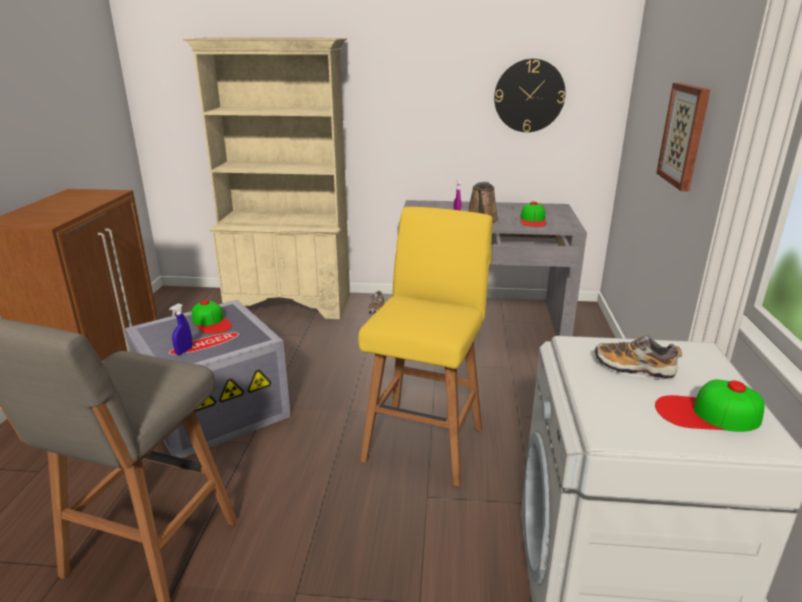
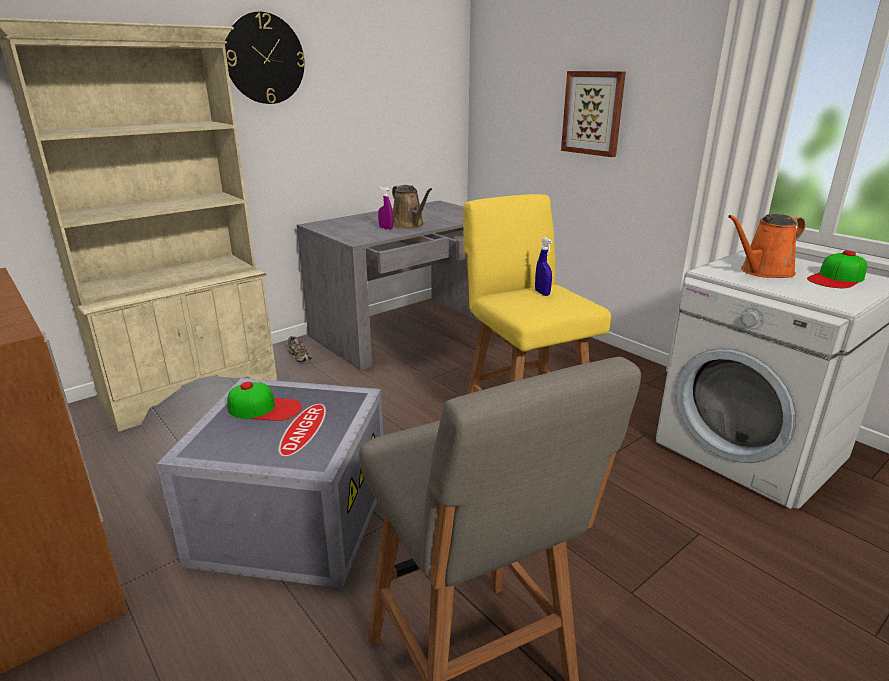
camera: 45 degrees left, 0 degrees up
(184, 351) = (299, 445): blue spray bottle -> blue spray bottle (542, 293)
(529, 96) = (396, 96): wall clock -> wall clock (264, 59)
(533, 220) = (446, 216): cap -> none
(634, 369) = (763, 272): shoe -> orange watering can

